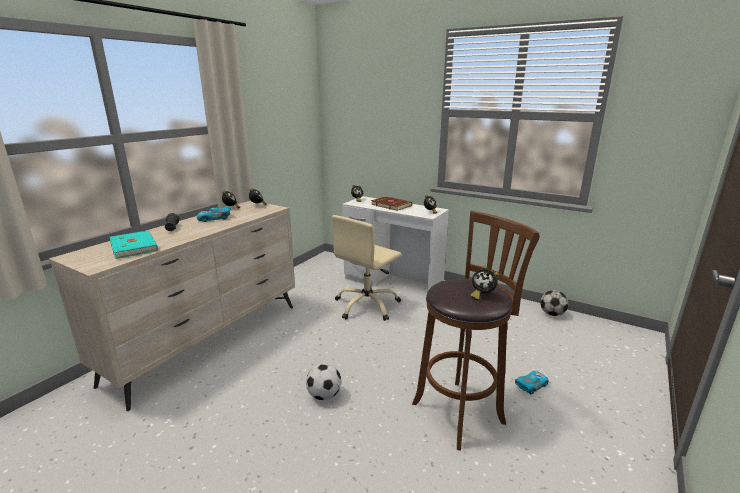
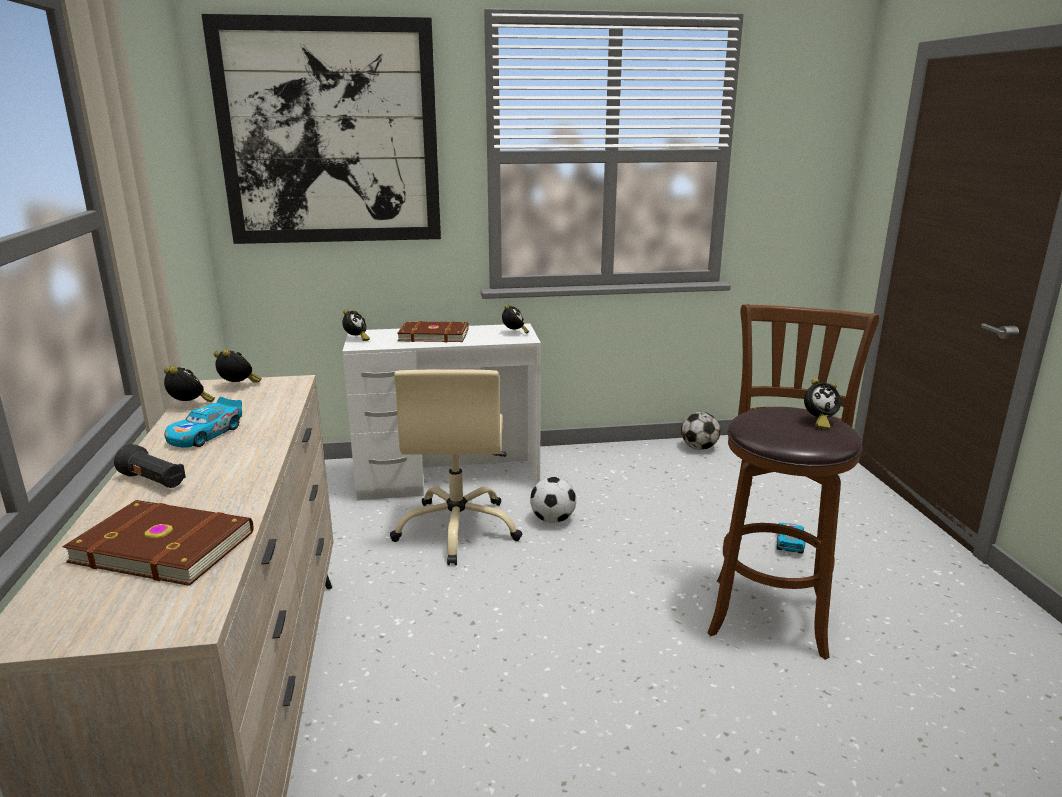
camera: 40 degrees left, 0 degrees up
(135, 246) = (164, 545): turquoise book -> brown book
(324, 395) = (590, 693): football -> football (552, 520)
(369, 98) = (330, 134): none -> picture

